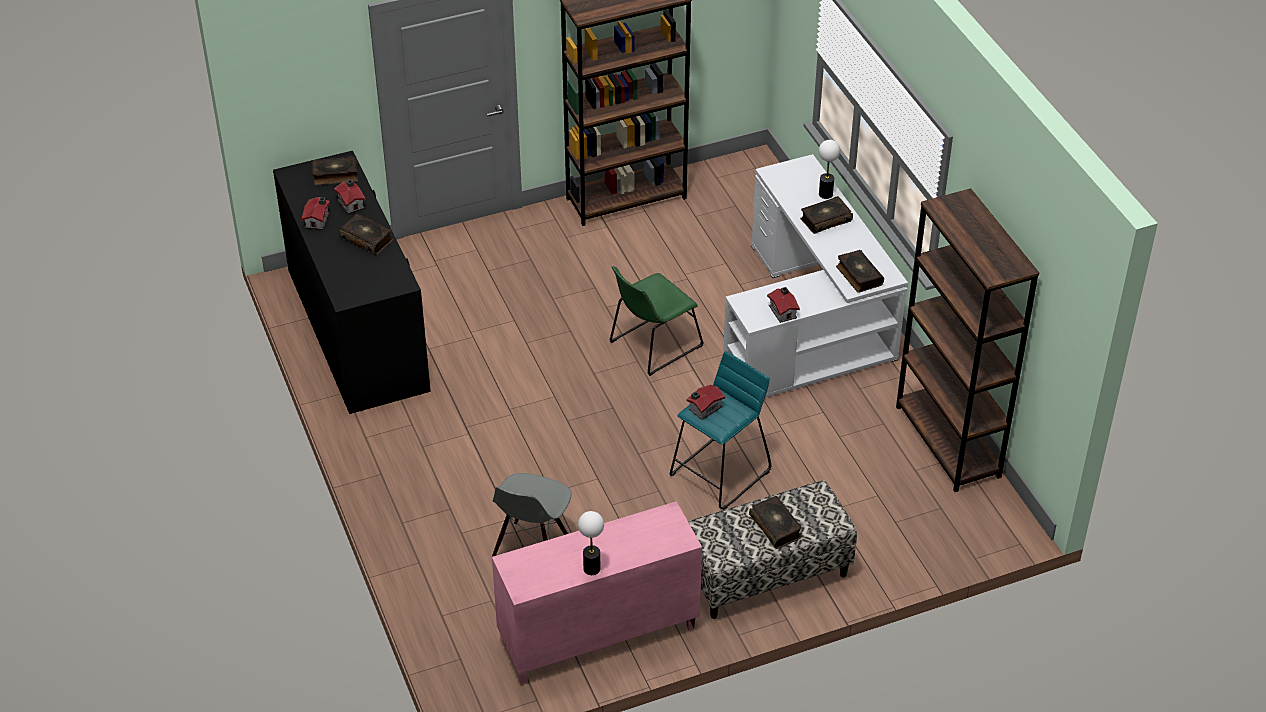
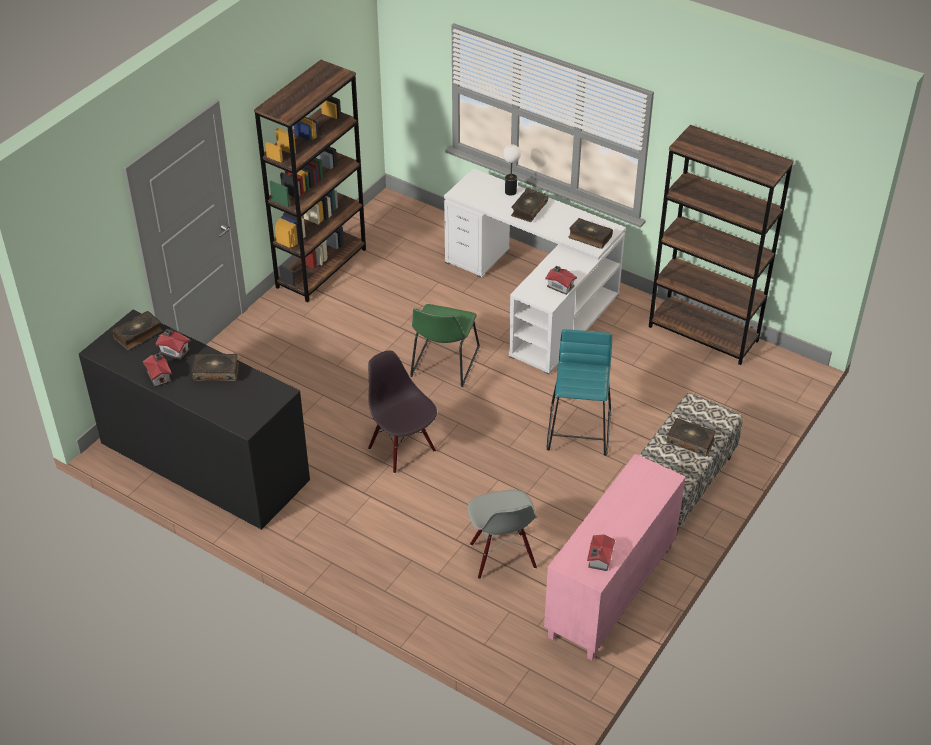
camera: 35 degrees left, 0 degrees up
(538, 406) = (402, 449): none -> black chair
(591, 569) = (628, 534): table lamp -> none
(704, 408) = (571, 381): toy house -> toy house (599, 559)

